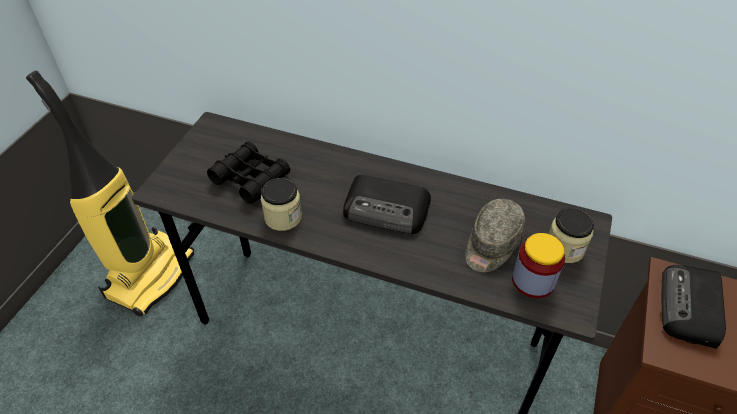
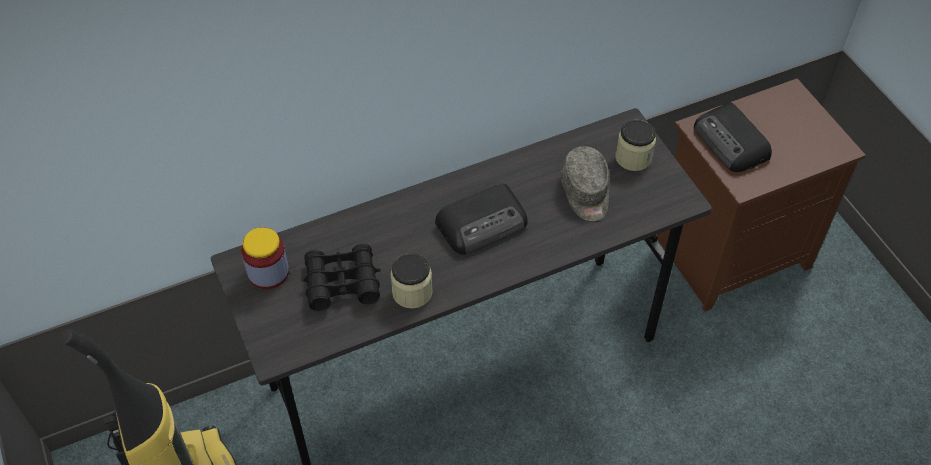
camera: 45 degrees left, 5 degrees up
(533, 280) = (639, 198): jar -> jar (268, 272)

